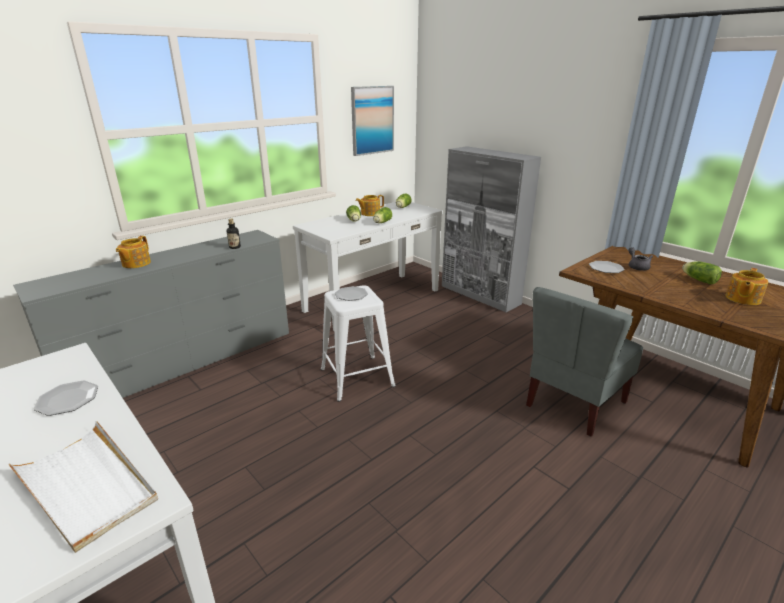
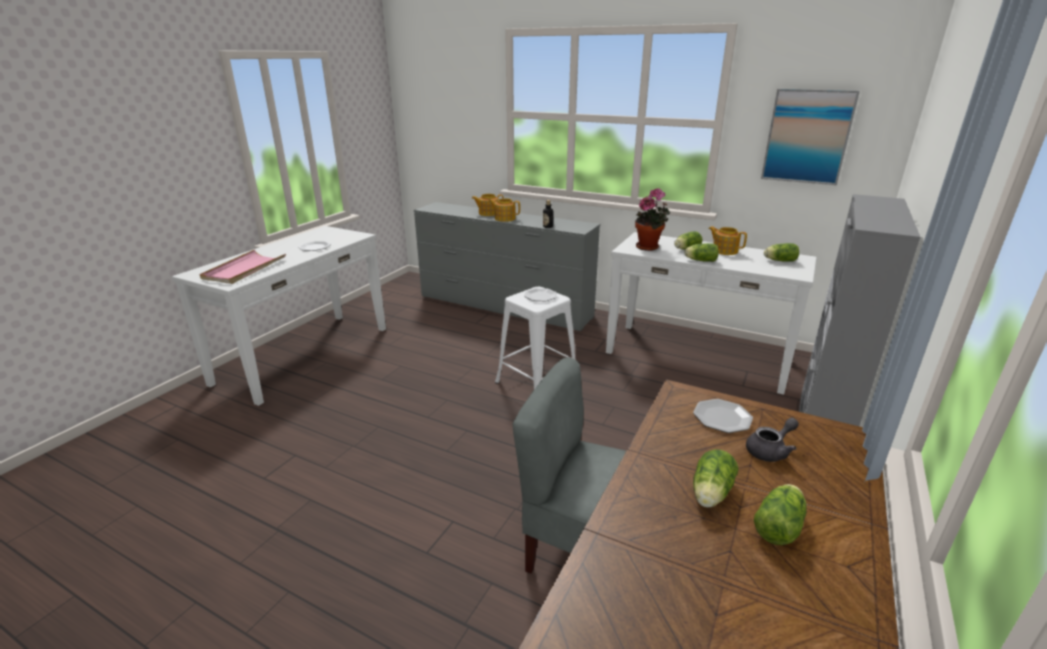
camera: 70 degrees right, 0 degrees up
(87, 486) = (244, 269): white tray -> pink tray
(337, 228) = (649, 247): none -> potted plant
(679, 287) = (710, 494): none -> lettuce
(742, 299) = (722, 577): teapot -> teapot (504, 218)

